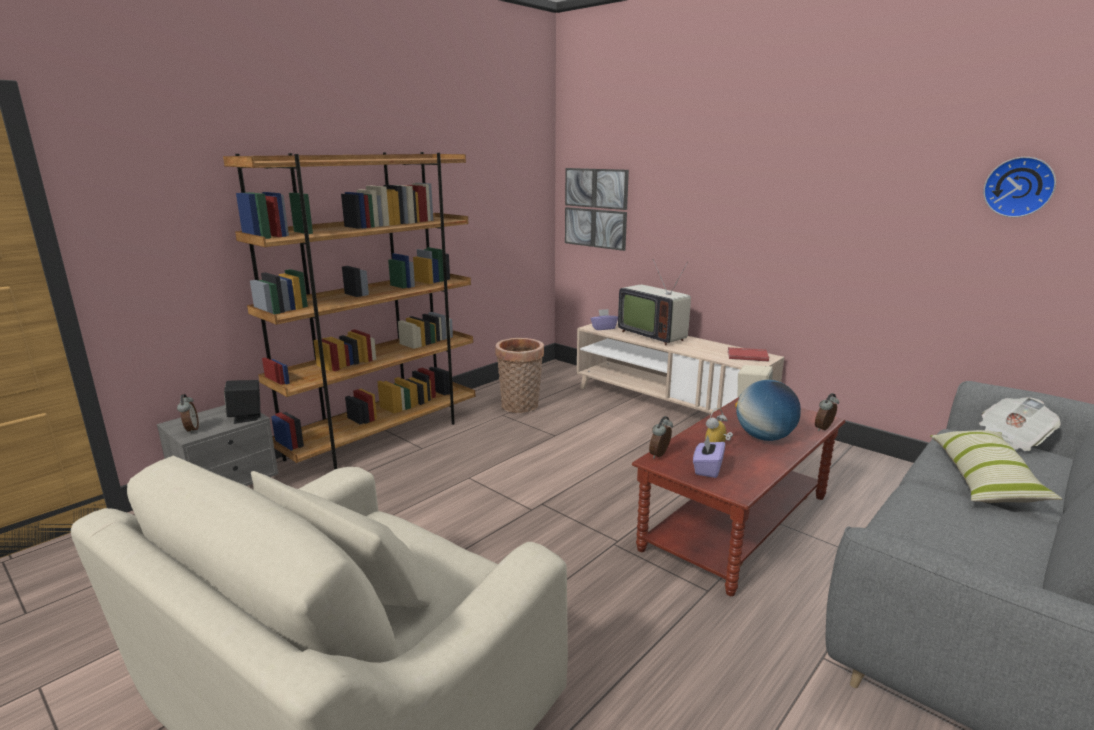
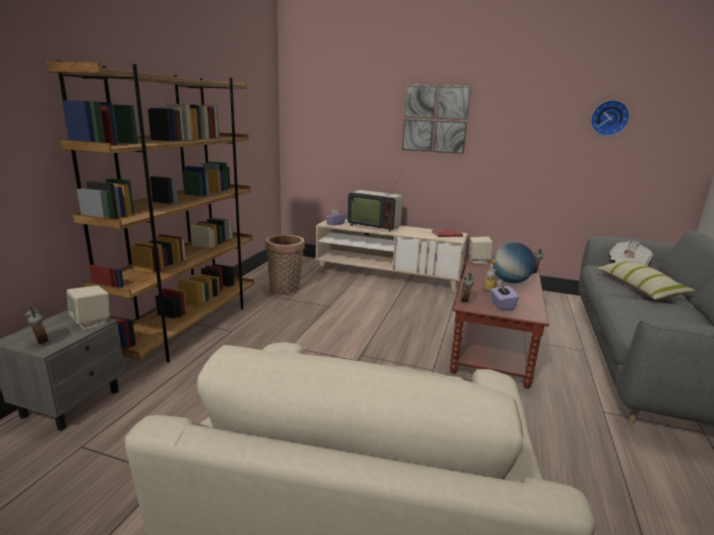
camera: 25 degrees left, 0 degrees up
(246, 417) = (92, 323): black speaker -> beige speaker
(596, 208) = (317, 134): picture -> picture (435, 119)

